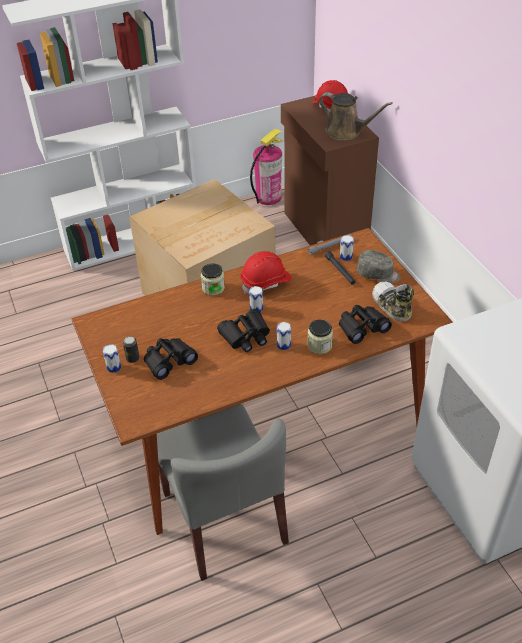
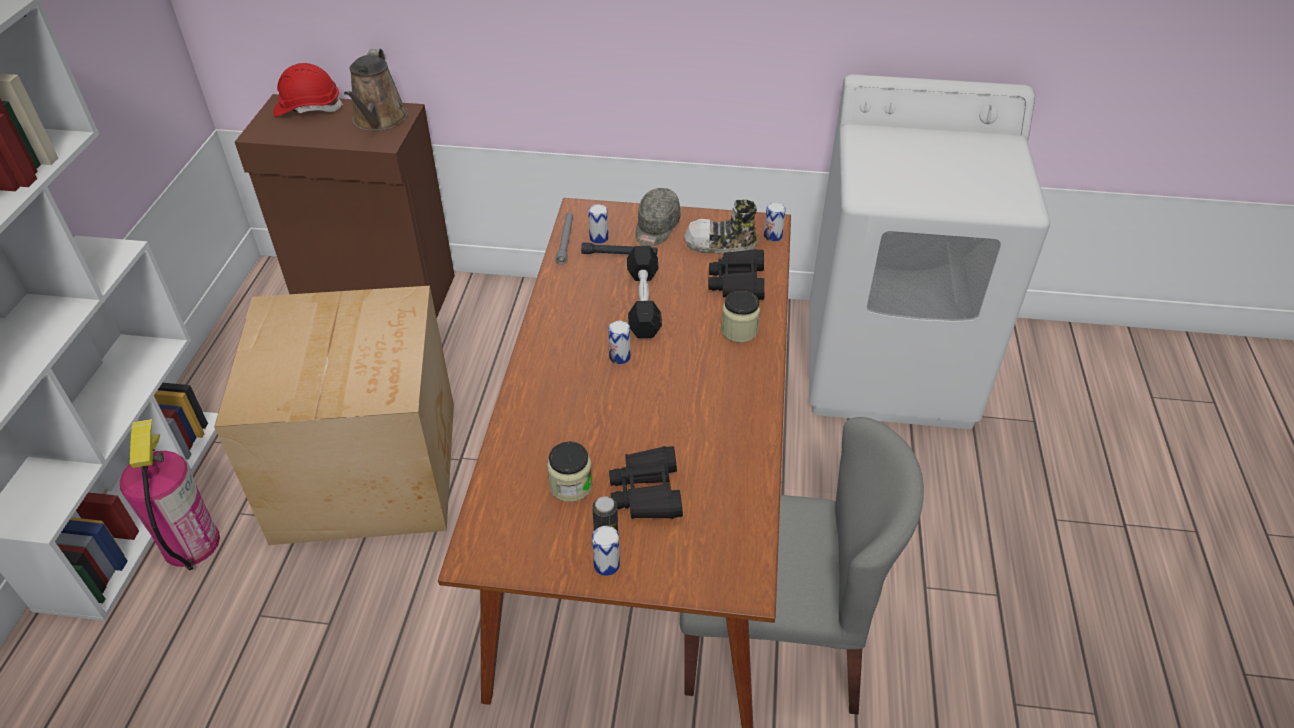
camera: 60 degrees left, 0 degrees up
(213, 288) = (536, 381): jar -> jar (571, 485)
(246, 336) = (664, 390): black binoculars -> none
(266, 282) = (576, 326): red hard hat -> none
(268, 197) = (243, 311): fire extinguisher -> fire extinguisher (190, 543)
(284, 345) = (711, 361): can -> can (772, 236)
(308, 298) = (643, 302): none -> black dumbbell
(346, 132) = (378, 120): brown watering can -> brown watering can turned 120 degrees clockwise
(378, 274) = (656, 228): grey cap -> grey cap turned 150 degrees clockwise

